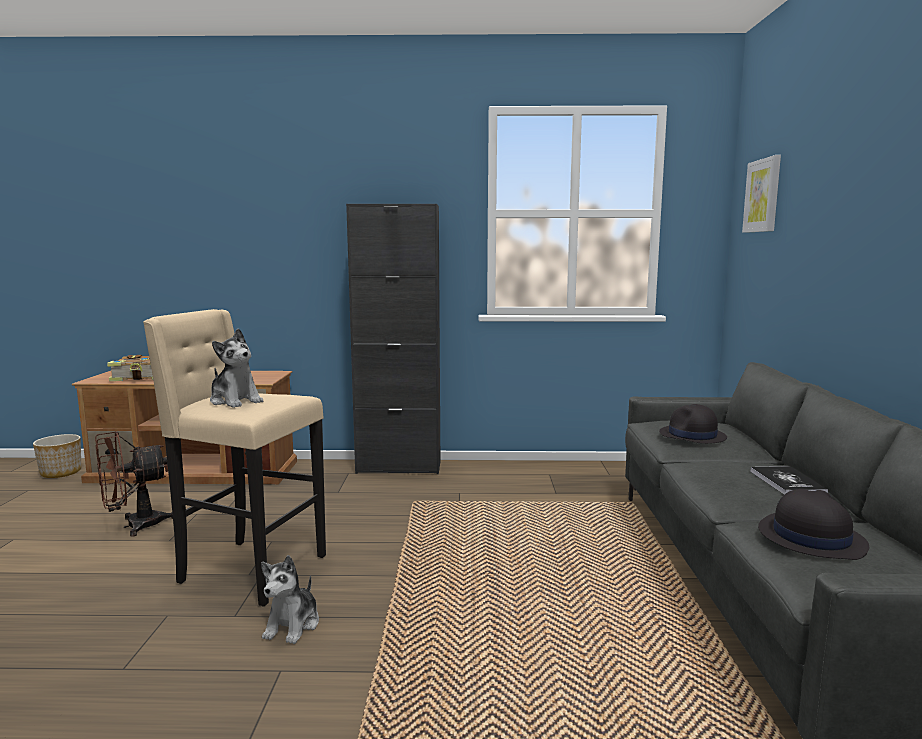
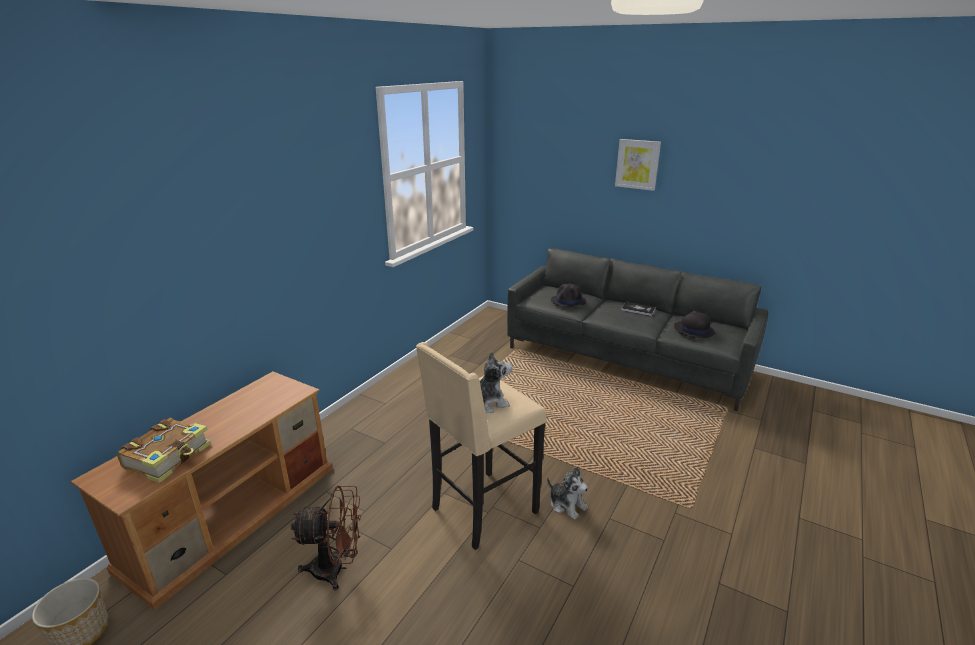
camera: 60 degrees left, 15 degrees up
(134, 525) = (336, 569): brown fan -> brown fan turned 90 degrees counterclockwise
(399, 467) = (369, 403): black cabinet -> none
(763, 195) = (529, 147): picture -> picture (637, 164)

